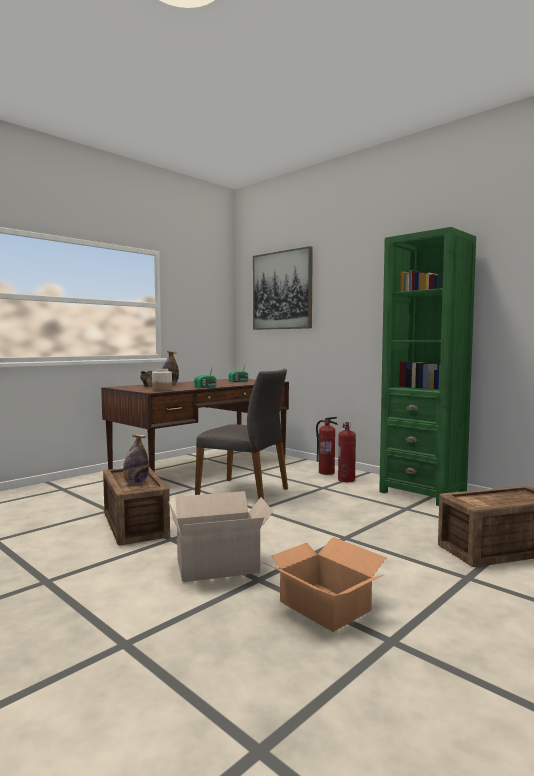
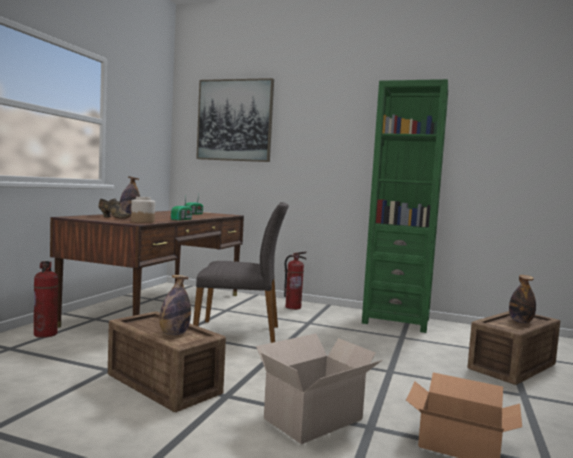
camera: 25 degrees left, 0 degrees up
(346, 480) = (320, 313): fire extinguisher -> fire extinguisher (46, 334)
(509, 498) = (520, 321): none -> bottle

